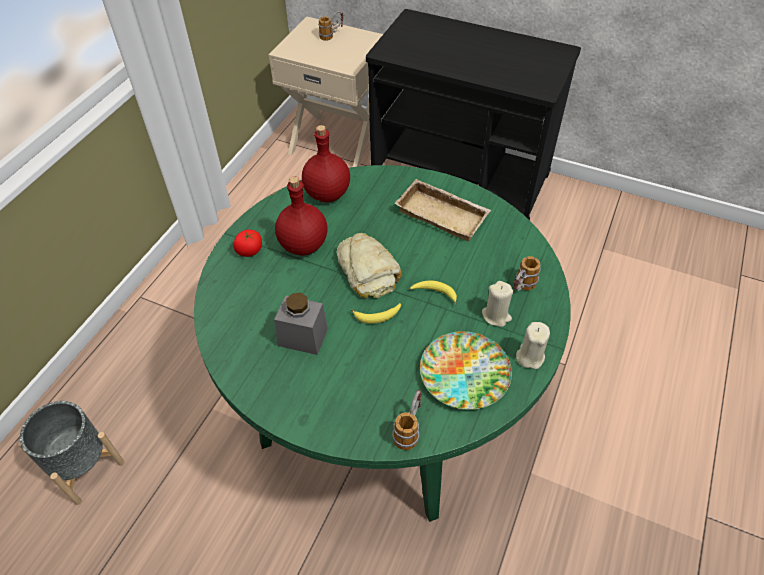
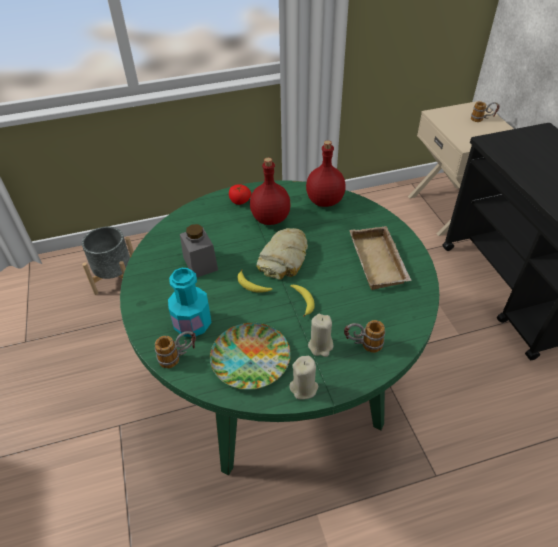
camera: 50 degrees right, 5 degrees down
(378, 392) = (192, 324): none -> turquoise bottle

